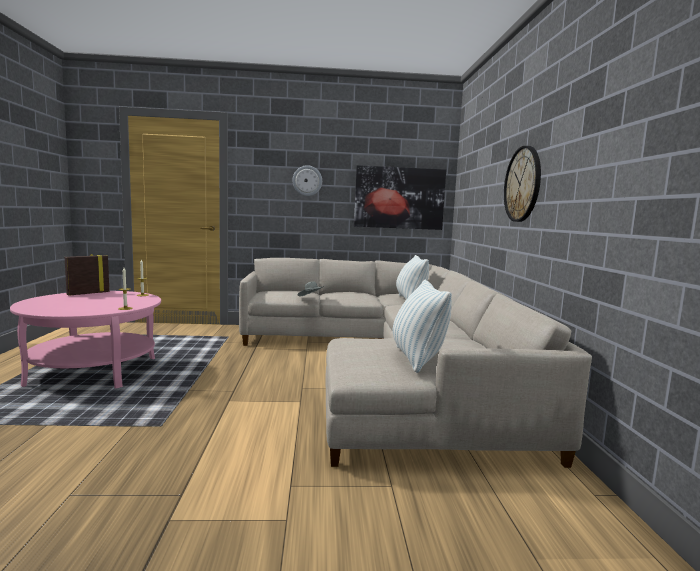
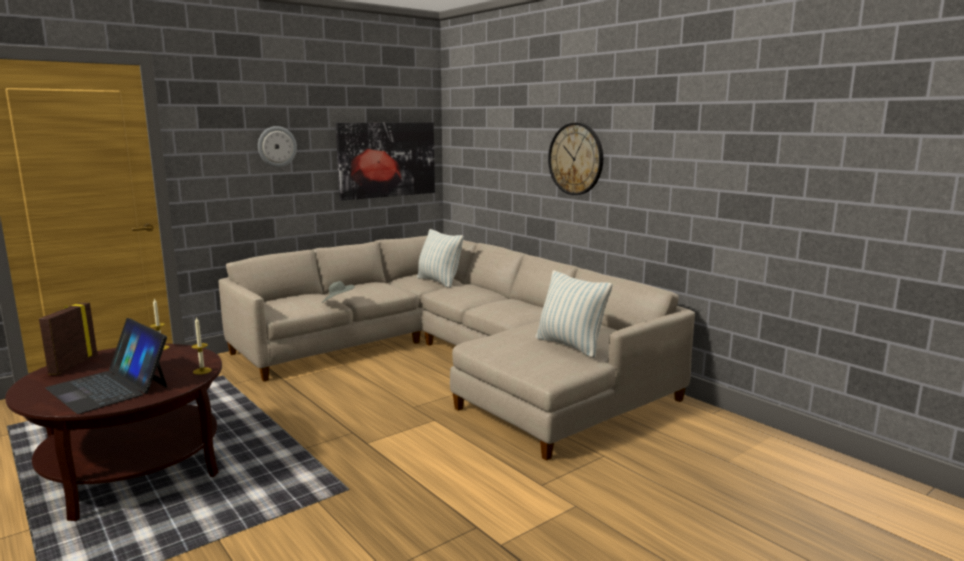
camera: 35 degrees left, 5 degrees up
(68, 305) = (109, 387): none -> laptop
(94, 371) = (134, 470): pink coffee table -> brown coffee table

